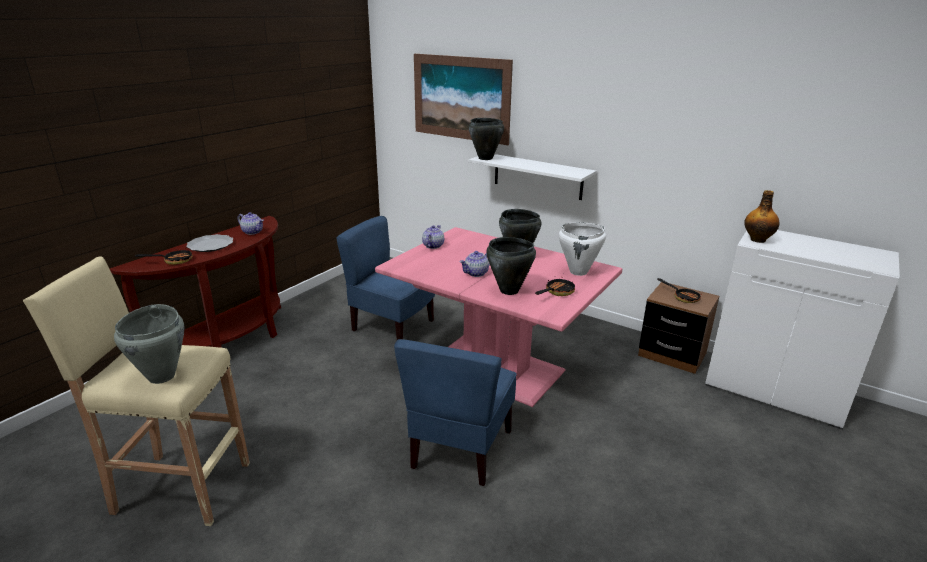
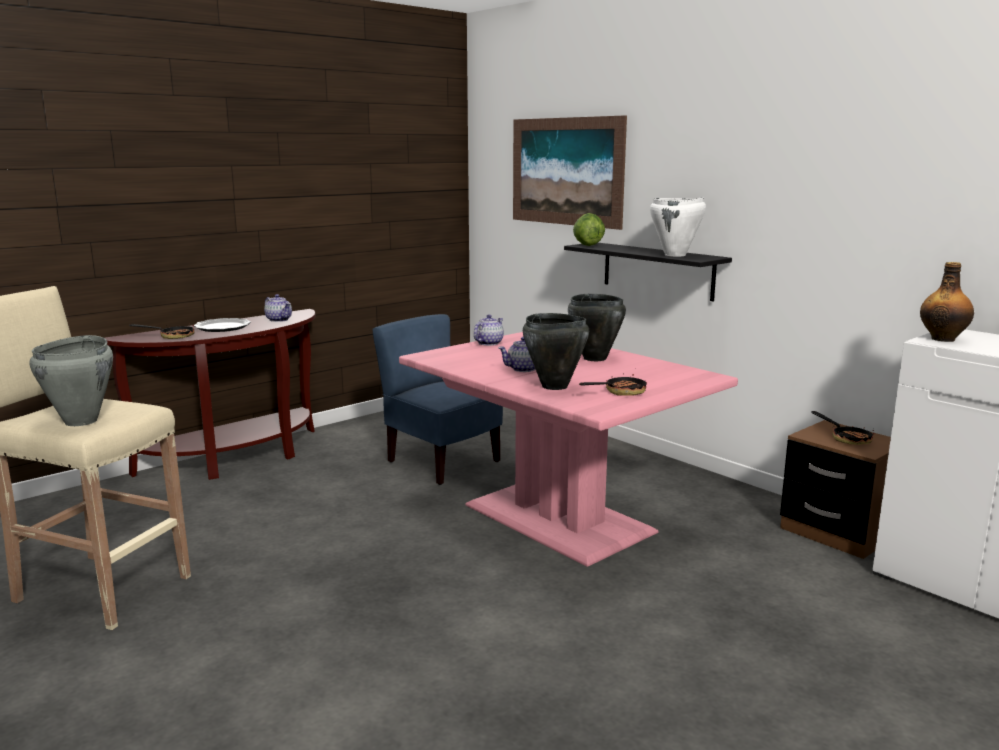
camera: 15 degrees right, 10 degrees down
(460, 449) = (460, 598): blue chair -> none
(485, 158) = (587, 245): black cooking pot -> lettuce
(537, 176) = (657, 270): white shelf -> black shelf
(579, 272) = (668, 377): white cooking pot -> white cooking pot (675, 255)

